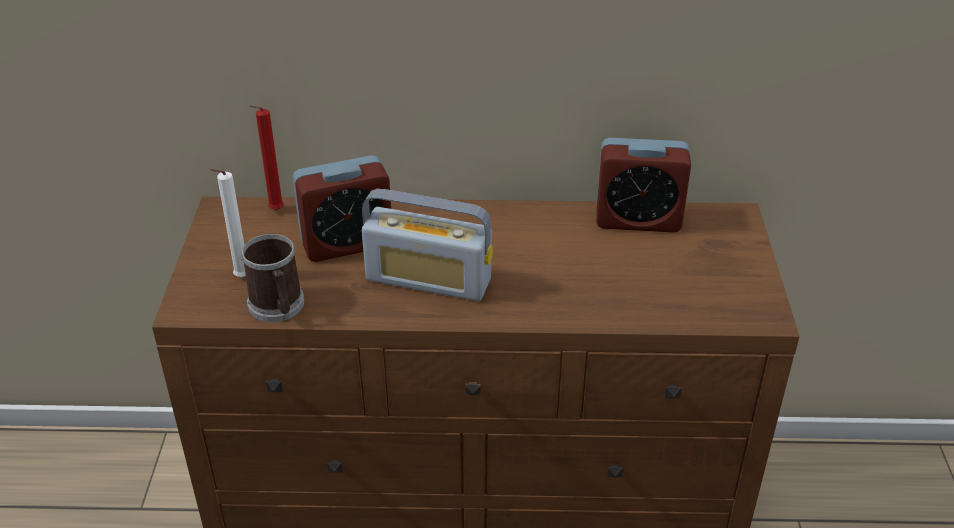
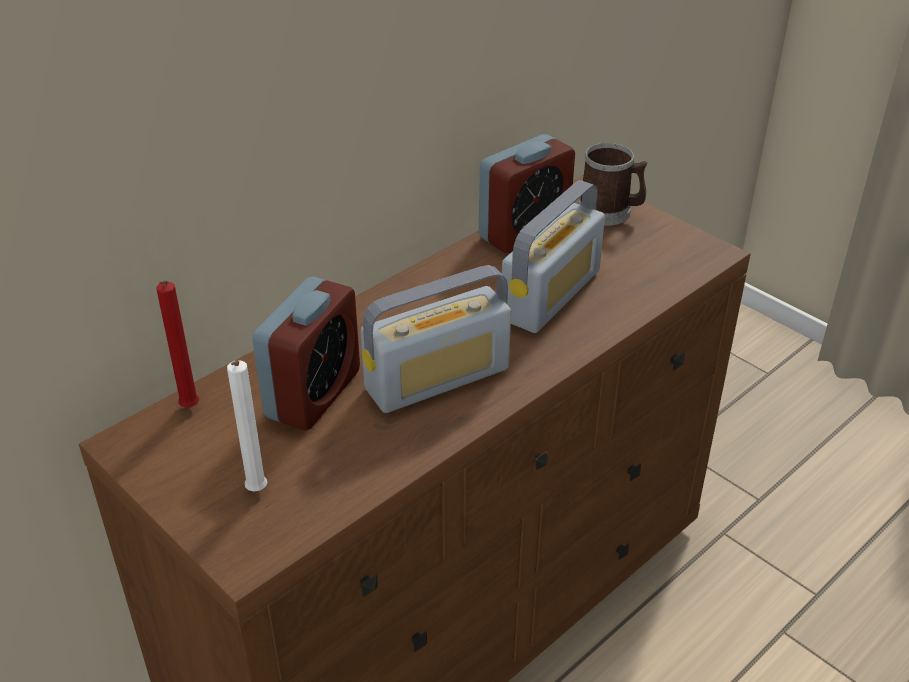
camera: 45 degrees left, 0 degrees up
(278, 307) = (339, 492): mug -> mug (610, 212)
(586, 273) = (551, 295): none -> radio

